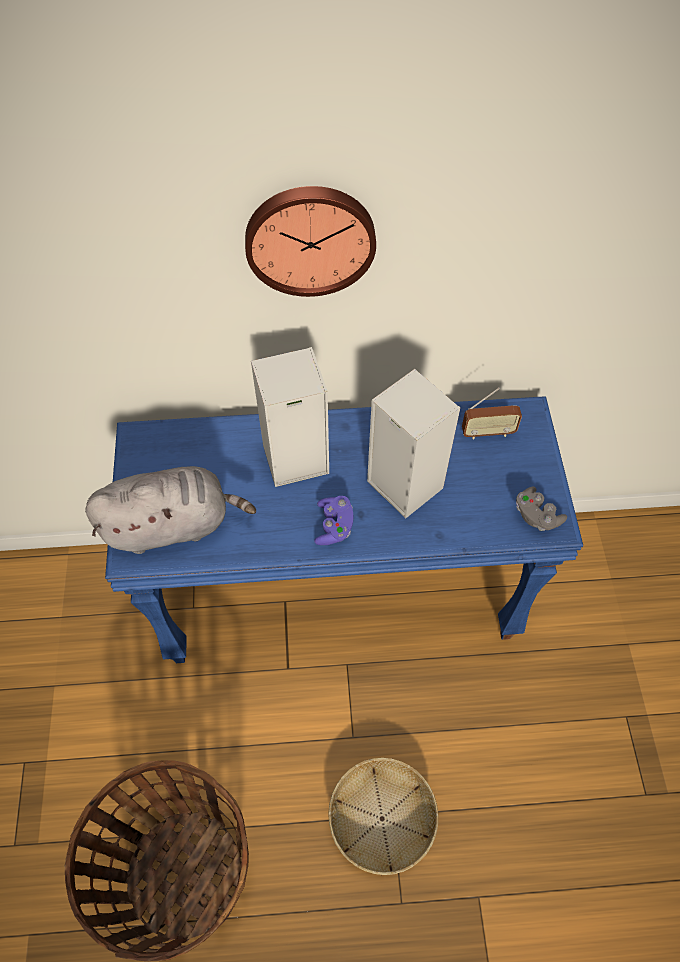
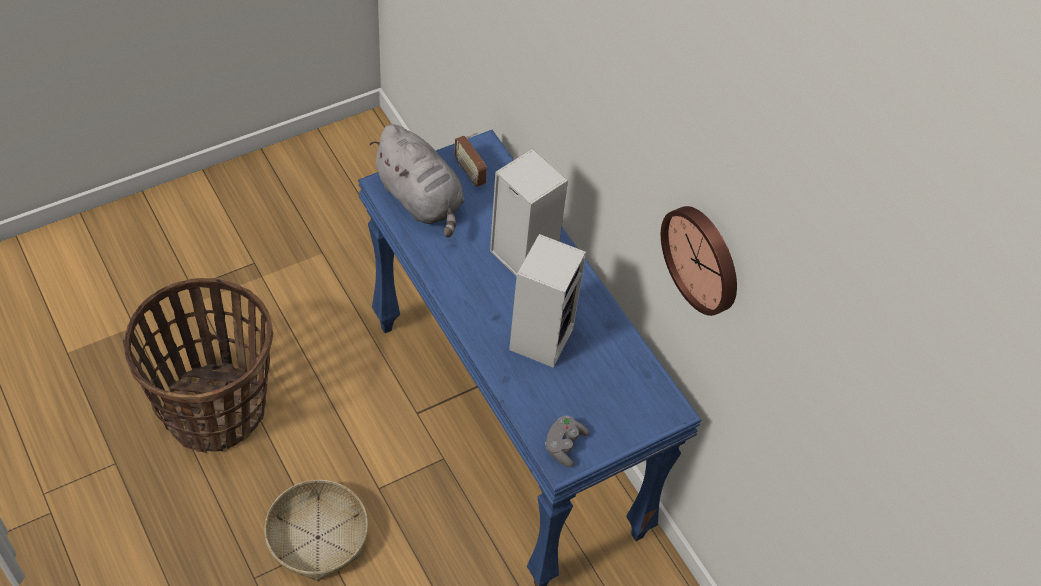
camera: 60 degrees right, 5 degrees down
(310, 238) = (613, 111): wall clock -> wall clock (703, 258)
(334, 526) = (475, 303): purple game controller -> none
(488, 432) = (631, 384): radio -> radio (470, 173)

